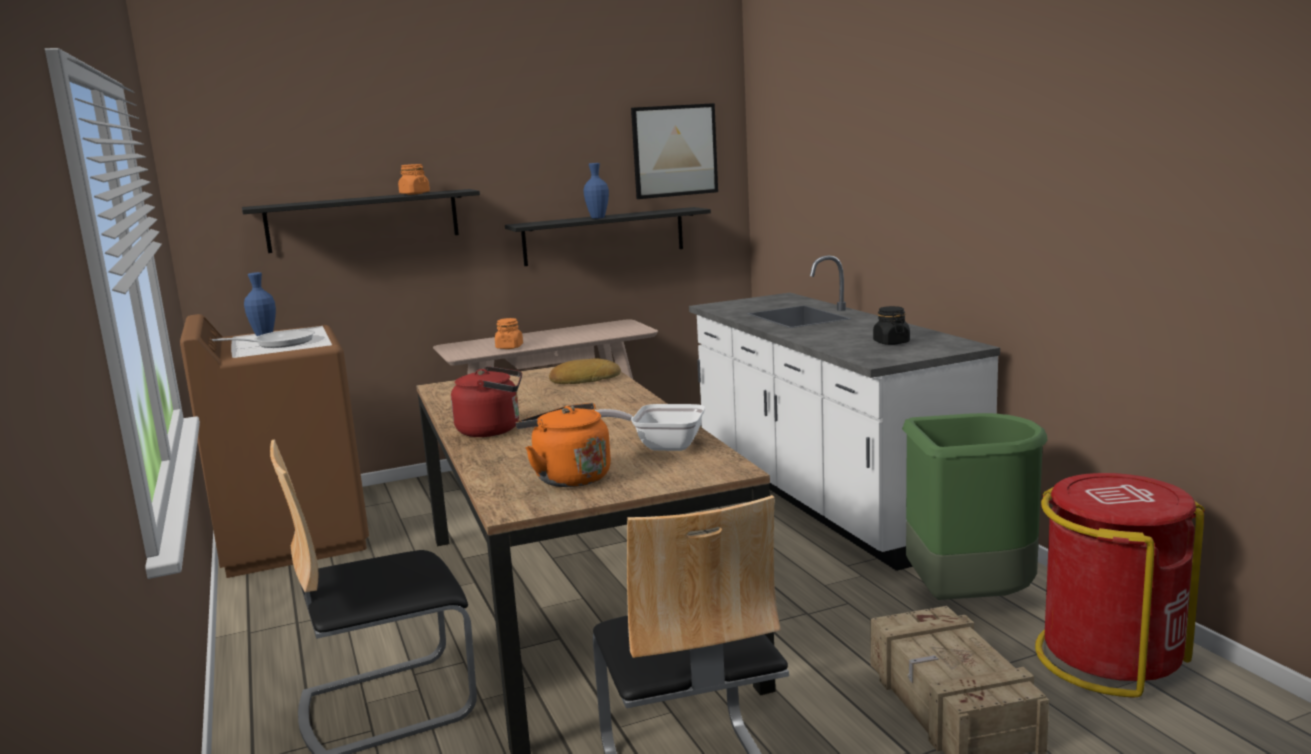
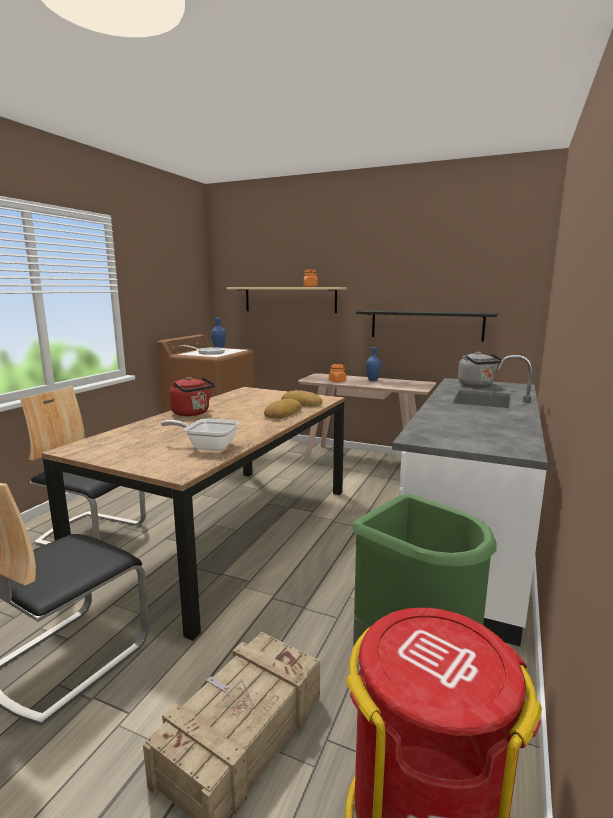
camera: 45 degrees right, 0 degrees up
(363, 220) = (290, 299): black shelf -> beige shelf
(568, 477) = (130, 445): orange kettle -> none
(598, 218) = (414, 311): blue vase -> blue vase (373, 380)
(607, 395) = (282, 414): none -> bread
(661, 445) = (208, 446): frying pan -> frying pan turned 45 degrees counterclockwise
(674, 151) = (487, 271): picture -> none
(749, 305) = (477, 385): none -> grey kettle
(891, 342) = (475, 431): black jar -> none

